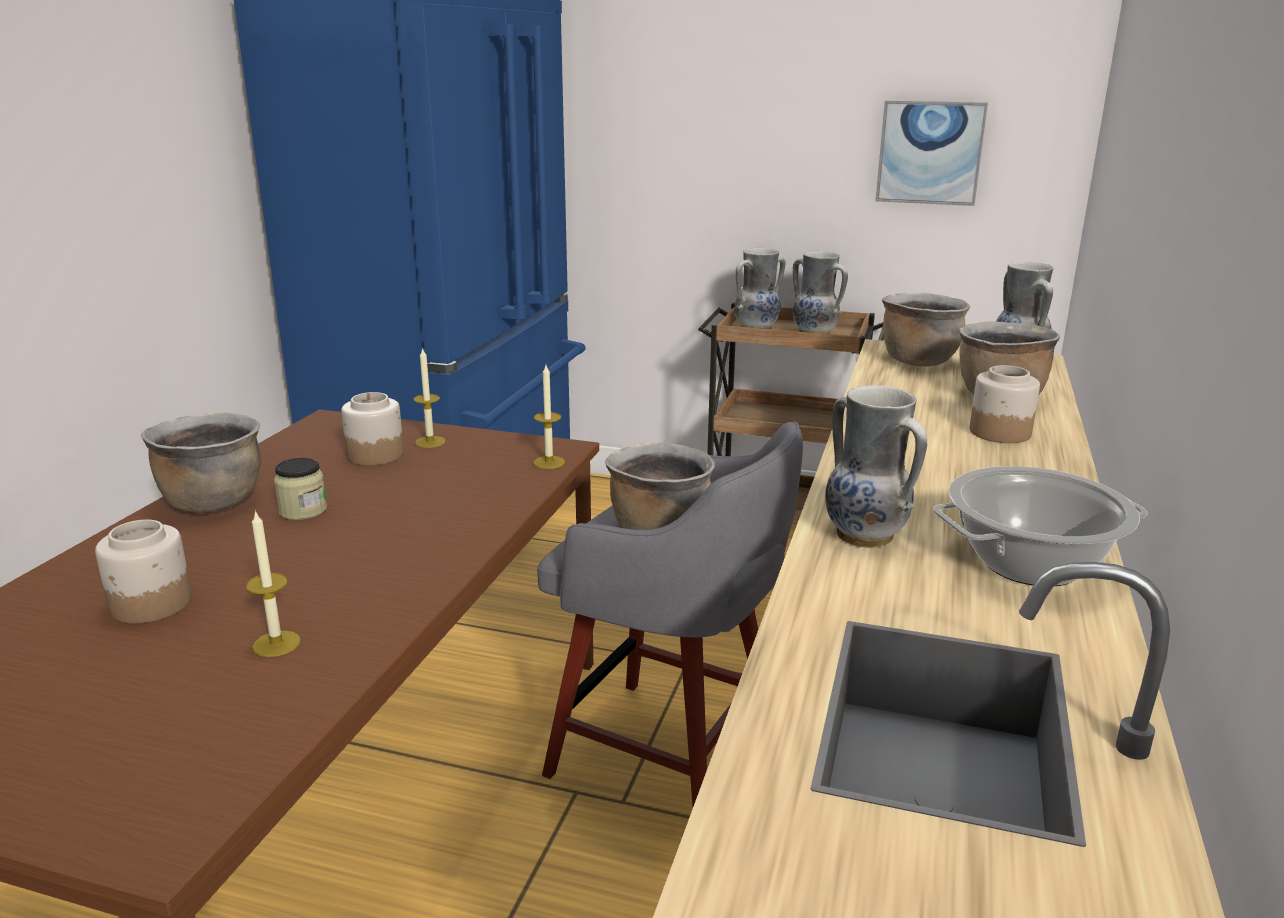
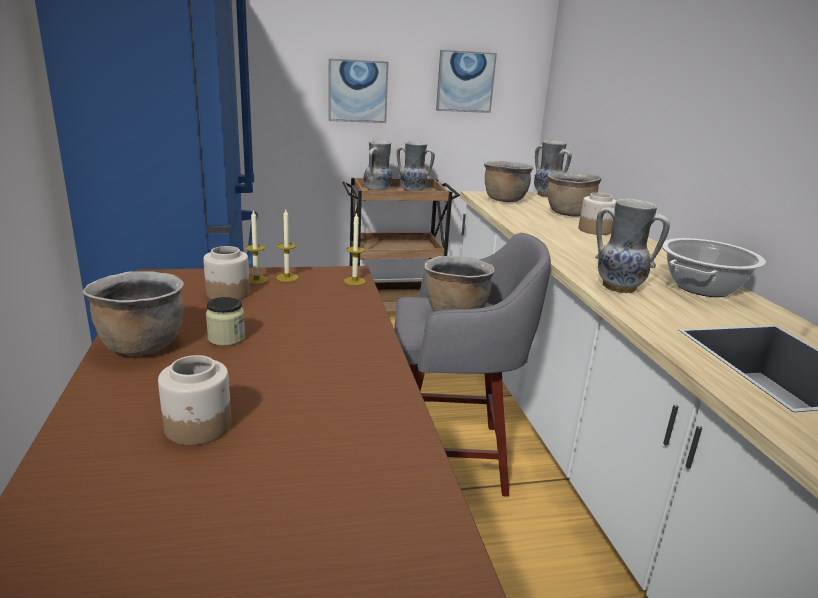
camera: 30 degrees left, 0 degrees up
(276, 644) = (338, 428): candle -> candle (287, 277)
(747, 169) = (357, 91): none -> picture

